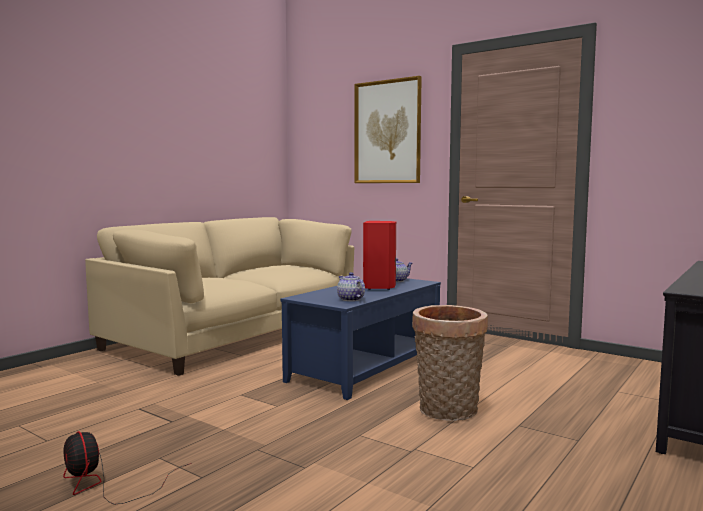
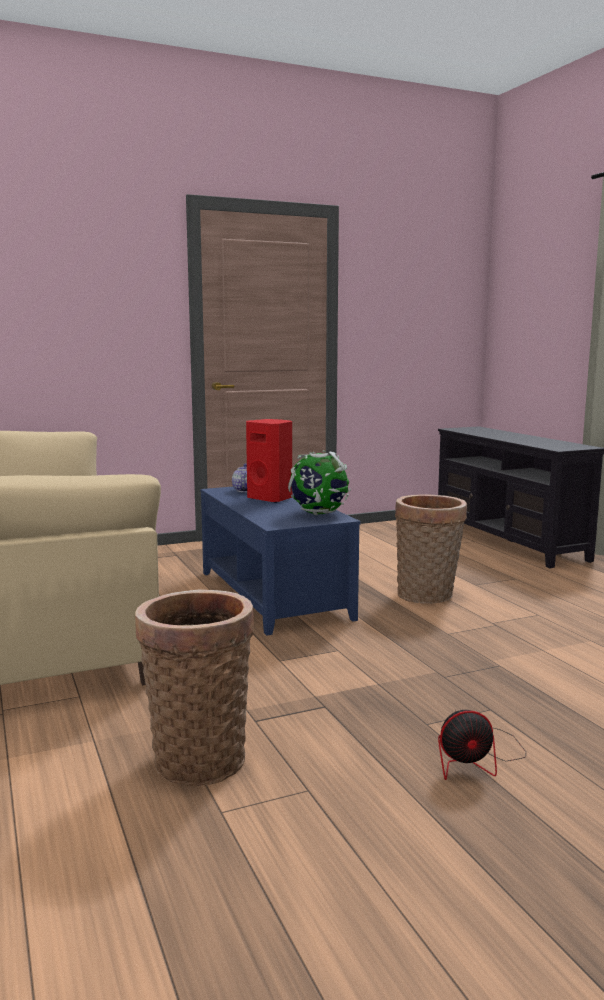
camera: 60 degrees left, 5 degrees up
(84, 406) = (199, 757): none -> basket
(350, 299) = (318, 513): teapot -> globe
(387, 132) = (95, 297): picture -> none

